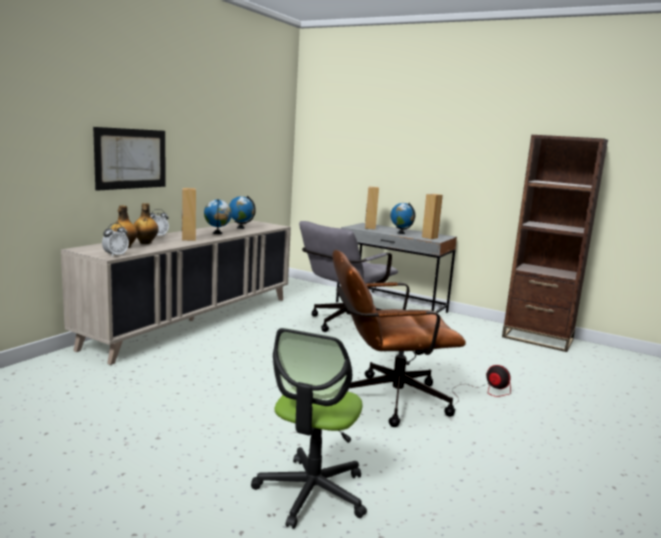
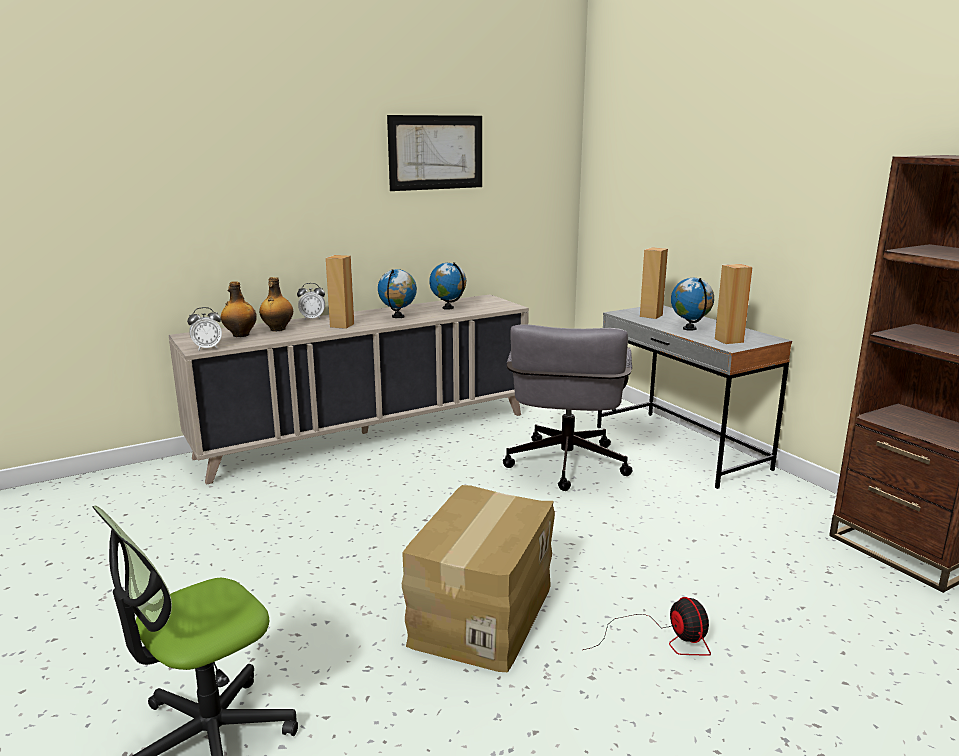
camera: 30 degrees right, 5 degrees up
(131, 158) = (274, 216): picture -> picture (436, 152)
(344, 325) = (565, 469): grey office chair -> grey office chair turned 60 degrees counterclockwise
(385, 400) = (480, 613): brown office chair -> cardboard box

